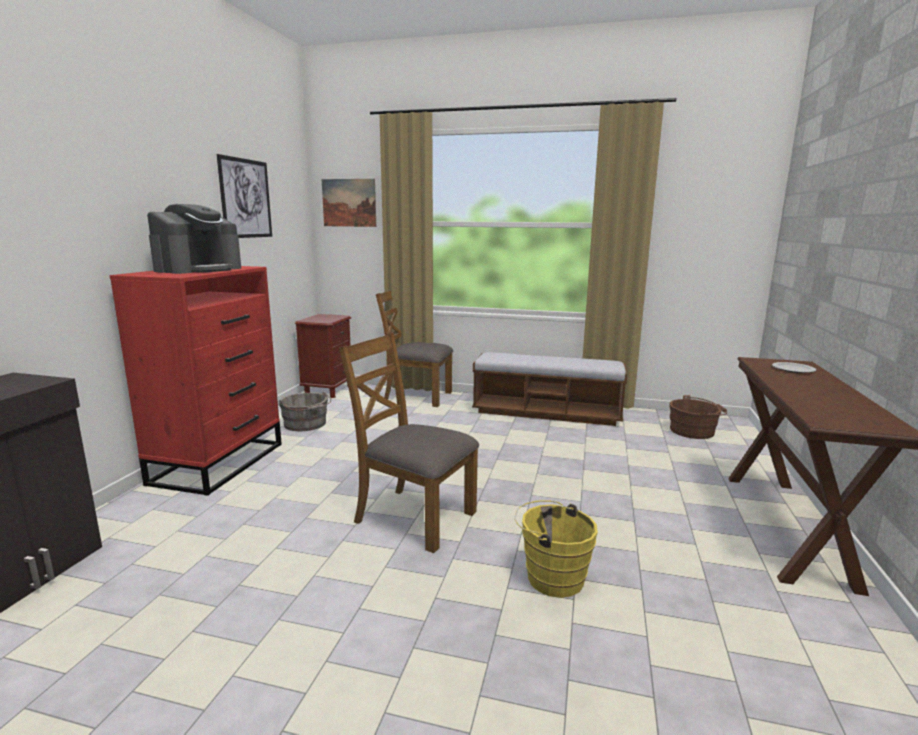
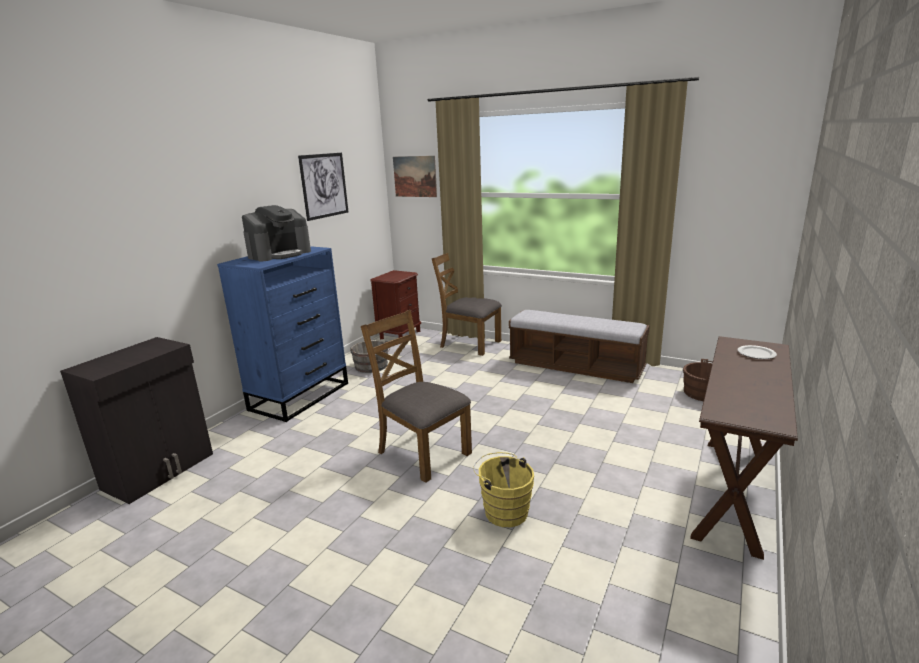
camera: 15 degrees right, 5 degrees up
(219, 463) = (300, 396): red dresser -> blue dresser

